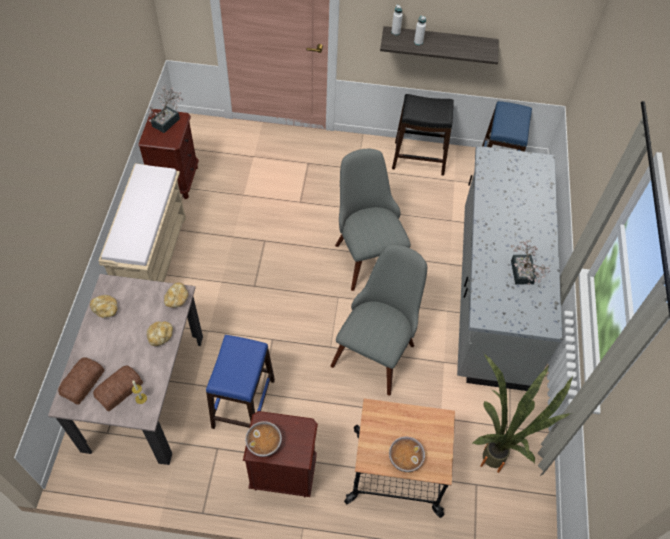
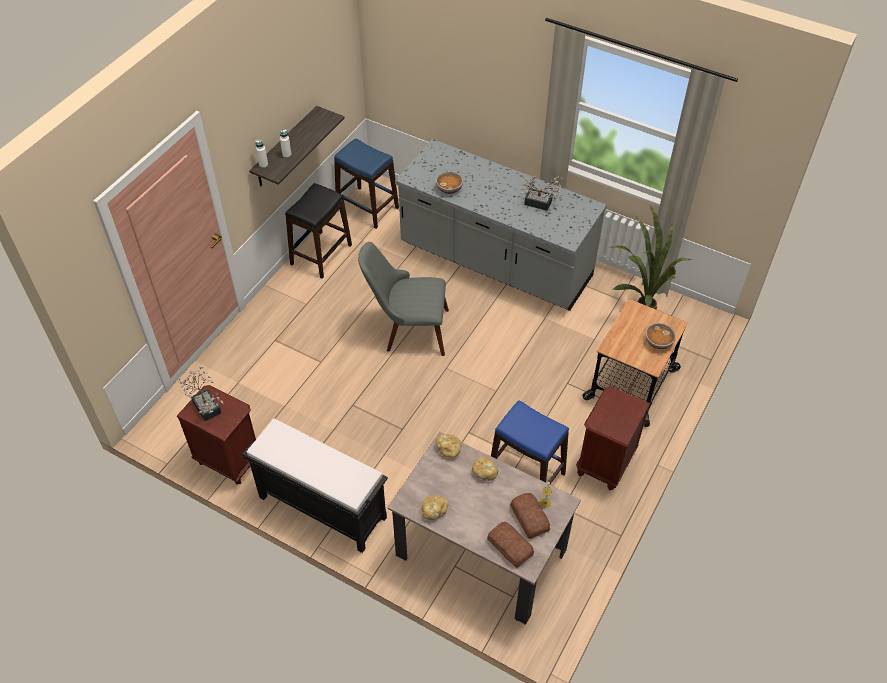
camera: 65 degrees left, 5 degrees down
(153, 256) = (321, 507): beige bench -> black bench
(264, 444) = (617, 426): bowl -> bowl (449, 188)
(378, 347) = (511, 357): grey chair -> none

